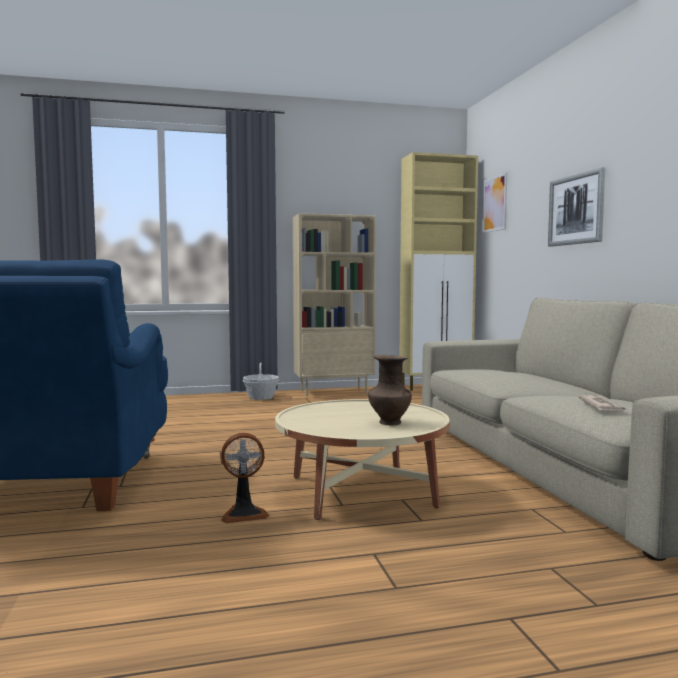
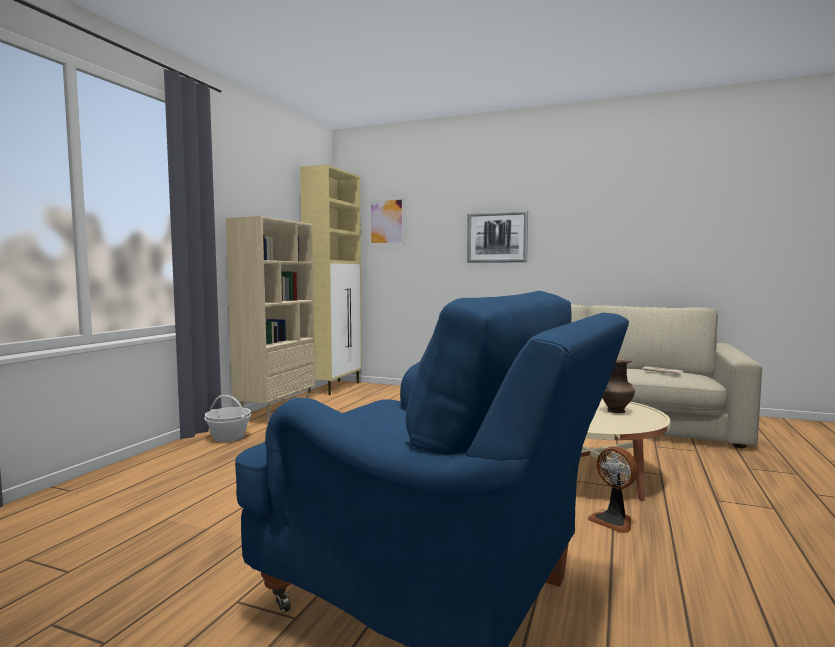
camera: 55 degrees left, 0 degrees up
(244, 514) = (613, 521): fan -> fan turned 120 degrees clockwise

